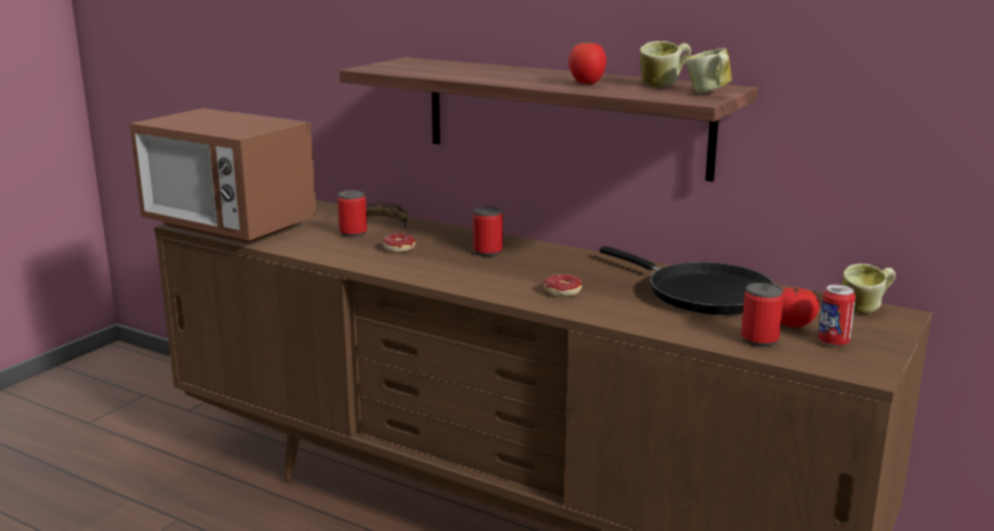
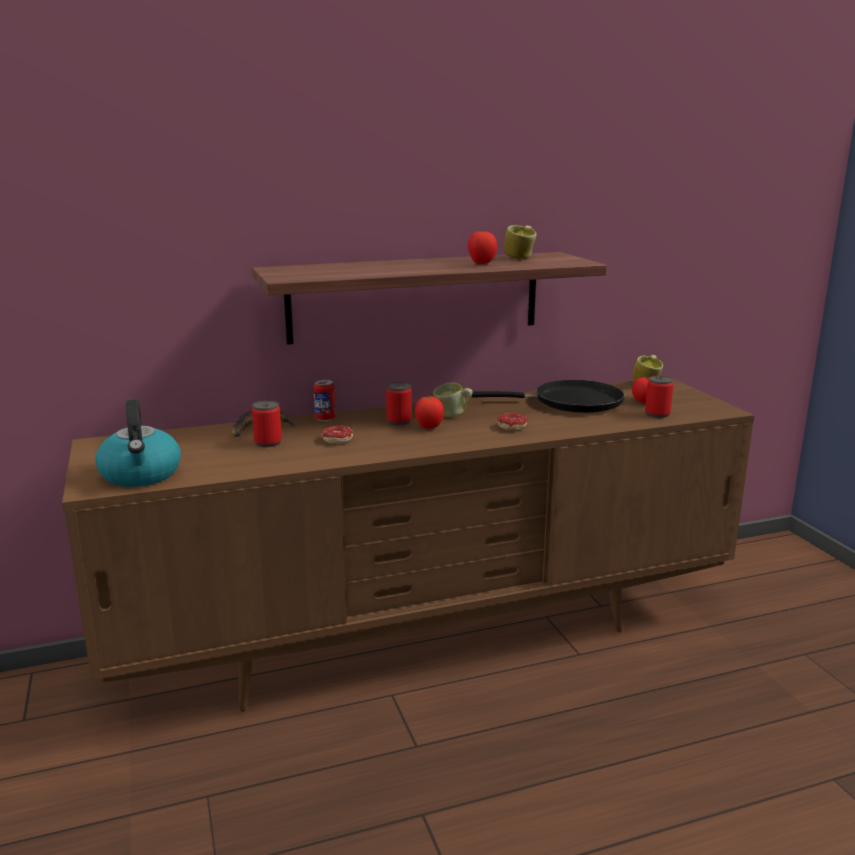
camera: 50 degrees left, 0 degrees up
(229, 226) = (141, 475): microwave -> kettle
(493, 265) = (429, 428): none -> tomato
(709, 94) = (567, 258): mug -> mug (453, 416)
(833, 342) = (681, 403): can -> can (325, 419)

